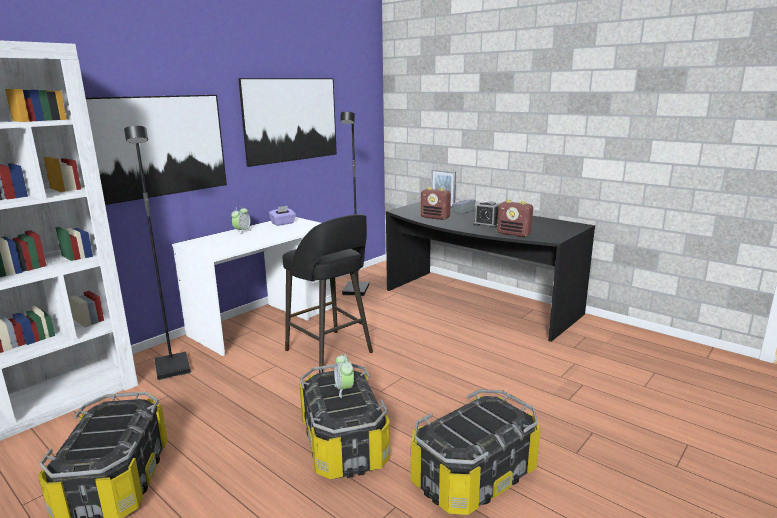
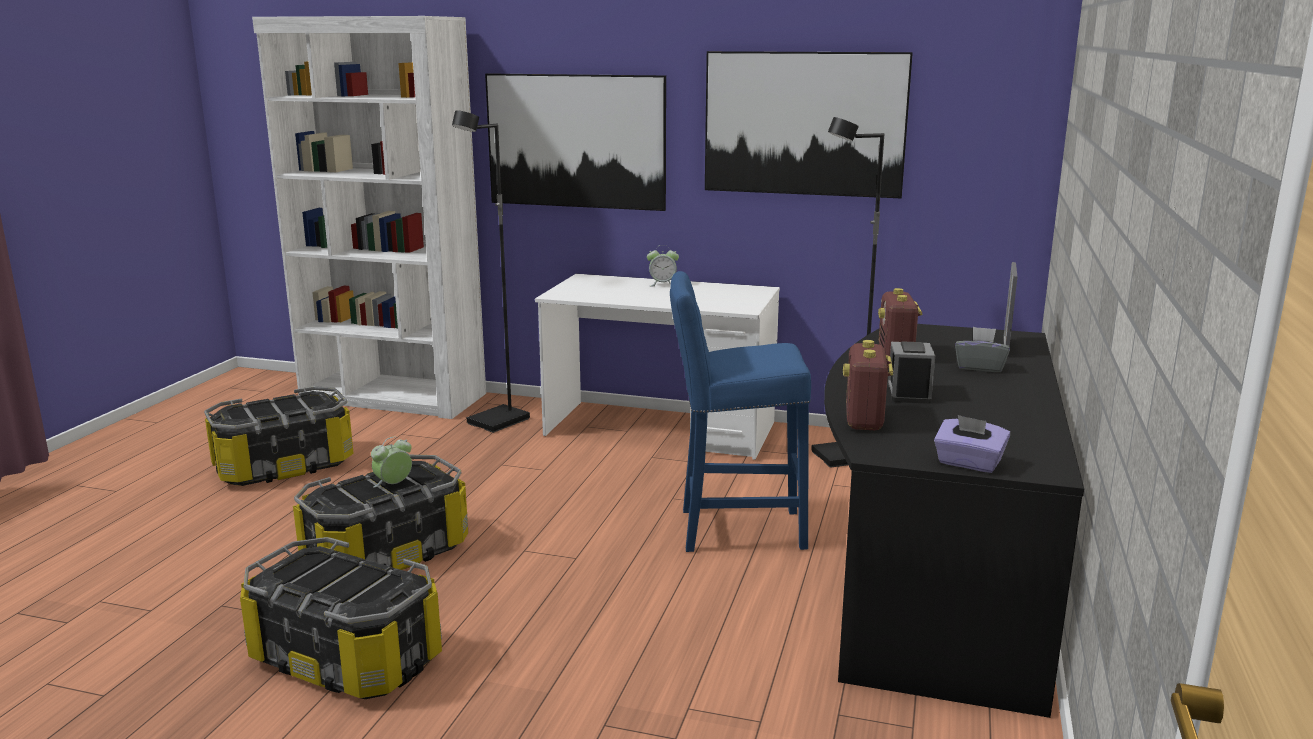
camera: 65 degrees right, 0 degrees up
(283, 223) = (729, 291): purple tissue box -> purple tissue box (968, 463)
(330, 352) = (607, 492): black stool -> none
(407, 330) = (734, 529): none -> blue stool

